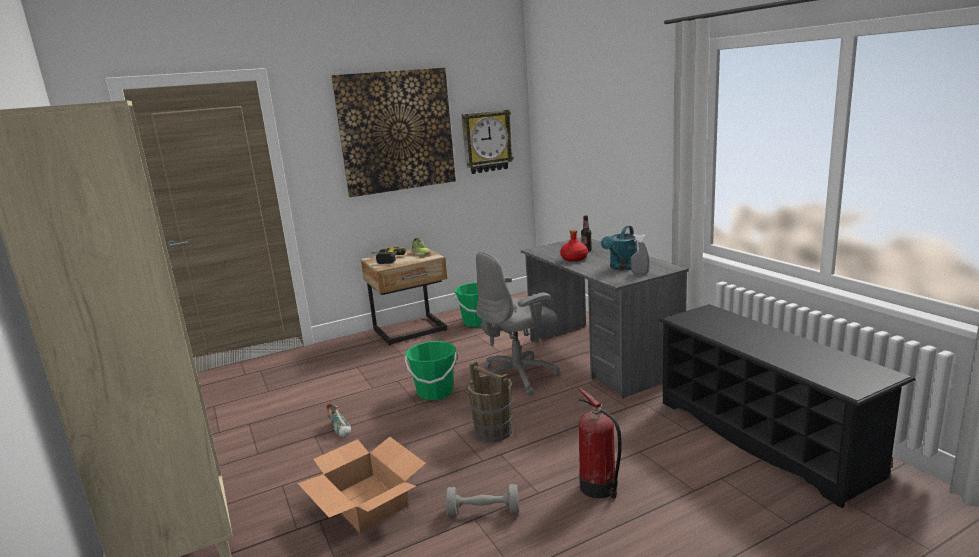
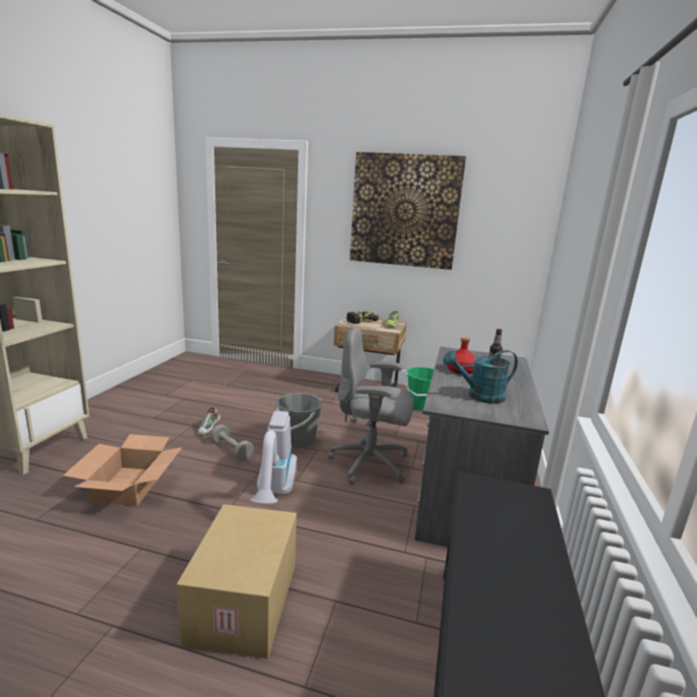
camera: 40 degrees right, 0 degrees up
(435, 392) = (298, 440): green bucket -> grey bucket
(483, 511) = (155, 548): grey dumbbell -> grey dumbbell (231, 450)
(486, 141) = (497, 238): wall clock -> none
(493, 431) = (274, 493): brown bucket -> vacuum cleaner
(599, 488) = (245, 603): fire extinguisher -> cardboard box
(639, 273) = (483, 409): grey spray bottle -> none

